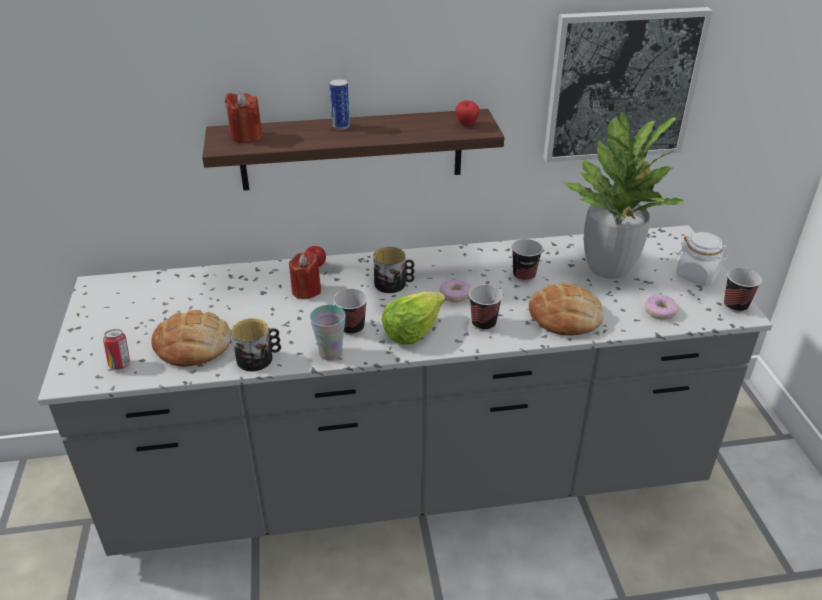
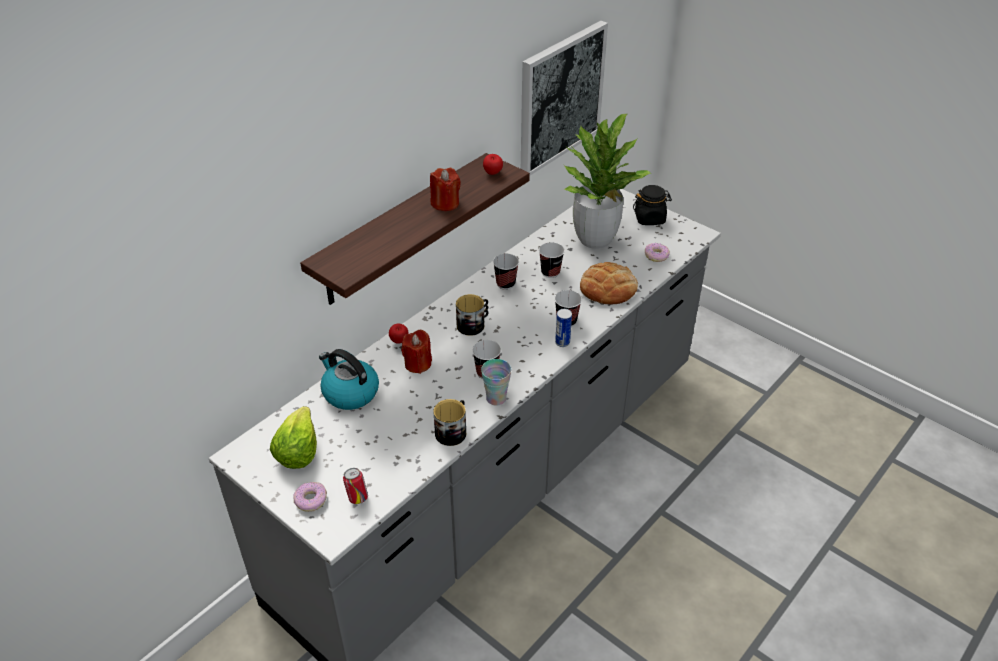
camera: 40 degrees left, 5 degrees up
(193, 345) = (391, 451): bread -> none
(226, 284) = (349, 393): none -> kettle
(246, 136) = (349, 256): red candle -> red candle (445, 203)
(341, 126) = (407, 214): can -> can (562, 342)
(412, 330) = (528, 351): lettuce -> lettuce (297, 450)
(455, 294) = (523, 310): donut -> donut (310, 500)
(697, 275) = (650, 218): white jar -> black jar
(735, 306) = (691, 230): cup -> cup (505, 284)

